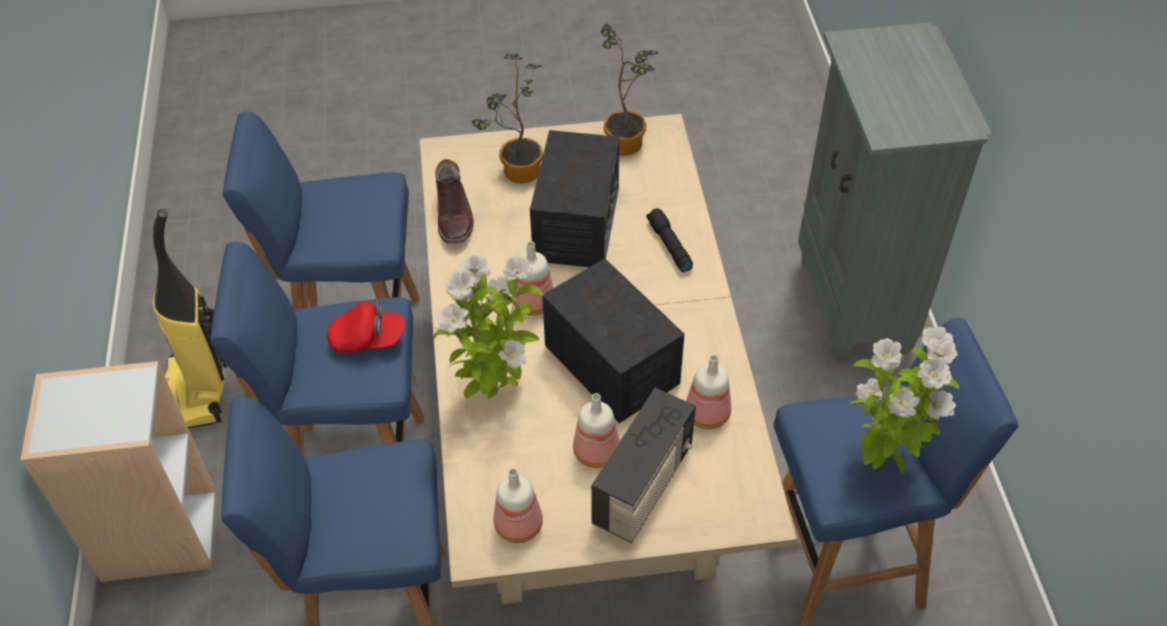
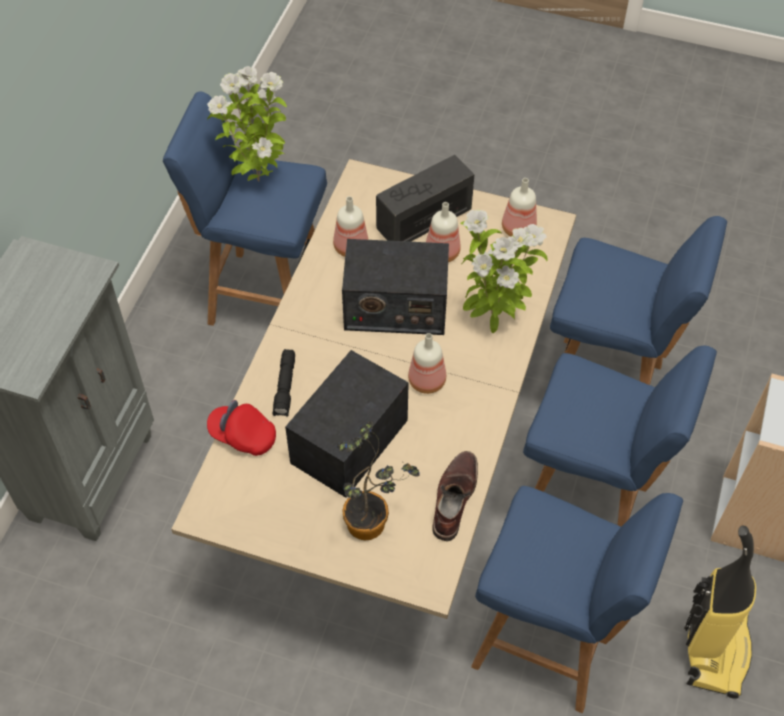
camera: 155 degrees left, 5 degrees up
(368, 339) = (575, 405): red cap -> red cap (243, 436)
(612, 364) = (395, 307): radio -> radio turned 75 degrees counterclockwise
(628, 140) = (244, 516): potted plant -> none

